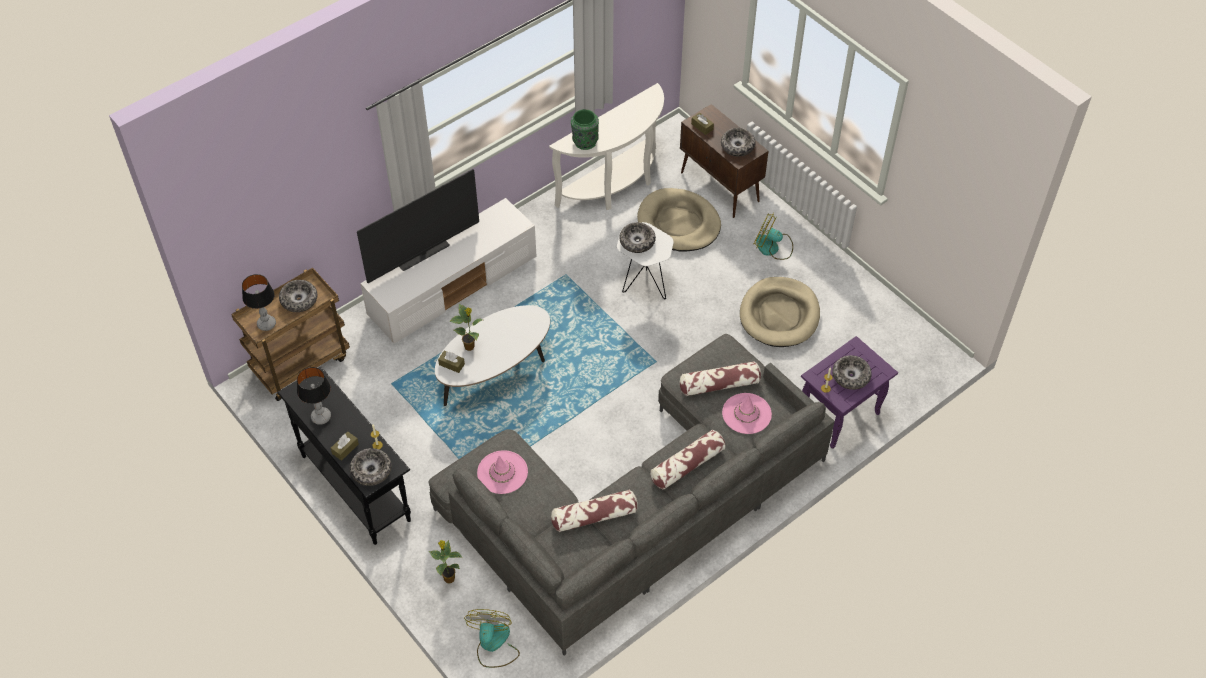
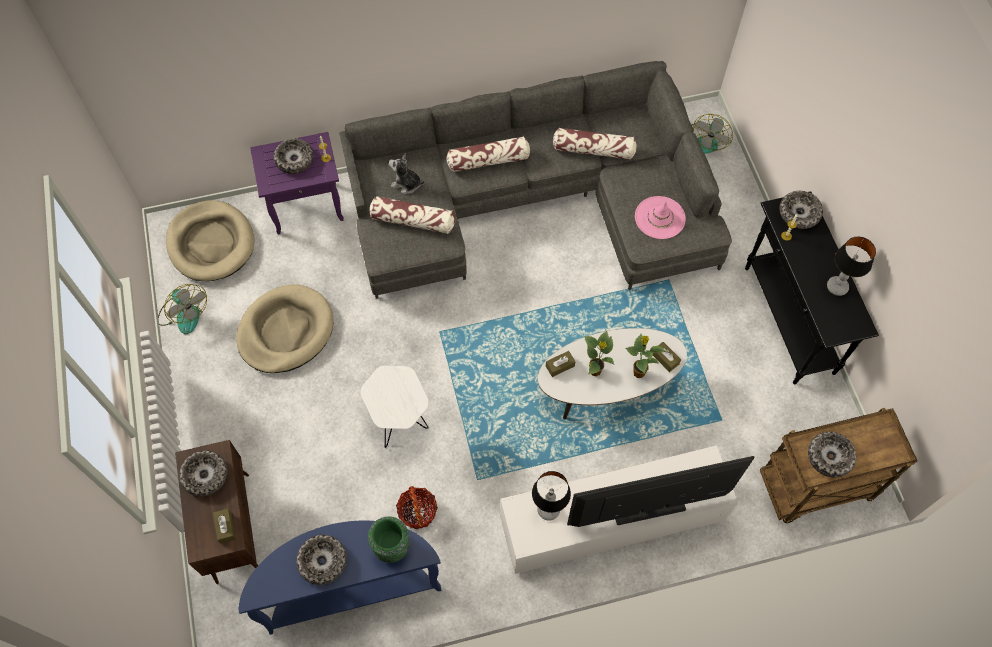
camera: 155 degrees left, 10 degrees up
(266, 324) = (874, 439): table lamp -> table lamp (549, 510)
(345, 449) = (819, 244): brown tissue box -> brown tissue box (560, 366)
(449, 578) = (726, 205): potted plant -> potted plant (595, 371)
(598, 240) = (417, 512): none -> basket
(615, 185) = (352, 588): white console table -> blue console table
(637, 241) = (401, 402): bowl -> bowl (322, 561)
(678, 223) = (313, 495): beige dog bed -> beige dog bed (211, 243)
(746, 414) = (406, 184): pink hat -> plush toy
(772, 248) = (234, 415): fan -> fan (184, 313)

